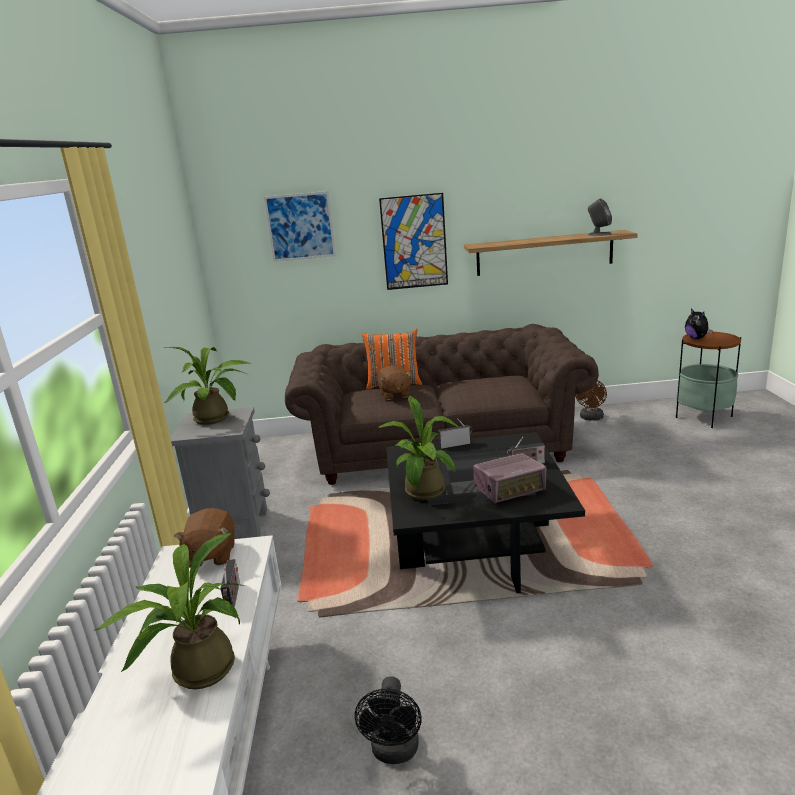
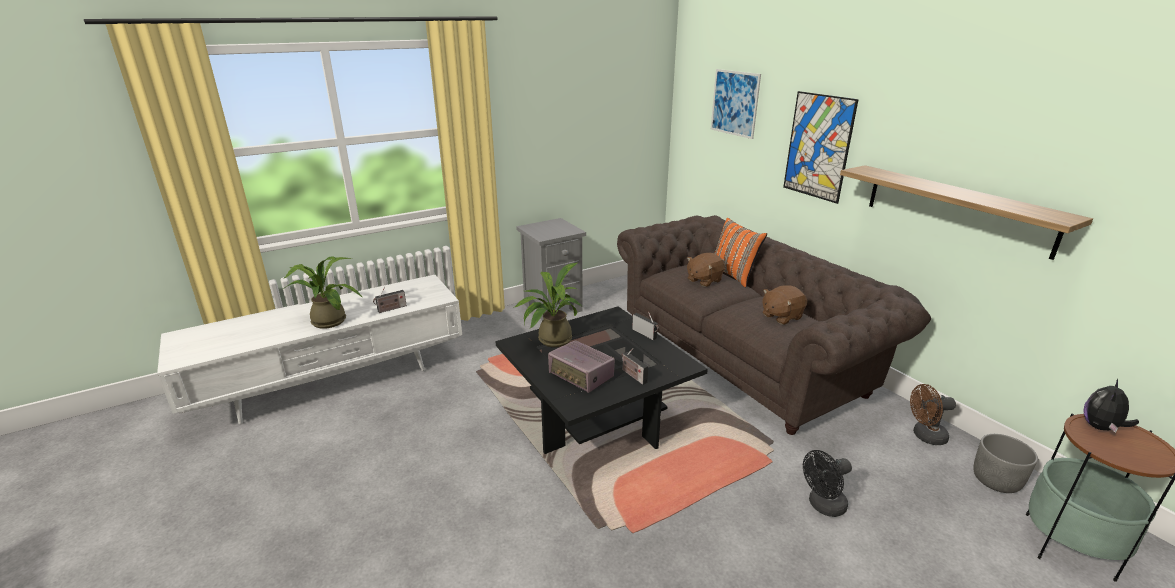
camera: 60 degrees right, 5 degrees up
(211, 555) = (429, 290): brown plush toy -> brown plush toy (781, 316)
(216, 419) = (557, 228): potted plant -> none
(395, 752) = (368, 438): black fan -> black fan (822, 506)
(599, 234) = (1023, 208): grey speaker -> none
(644, 414) = (996, 481): none -> grey planter

